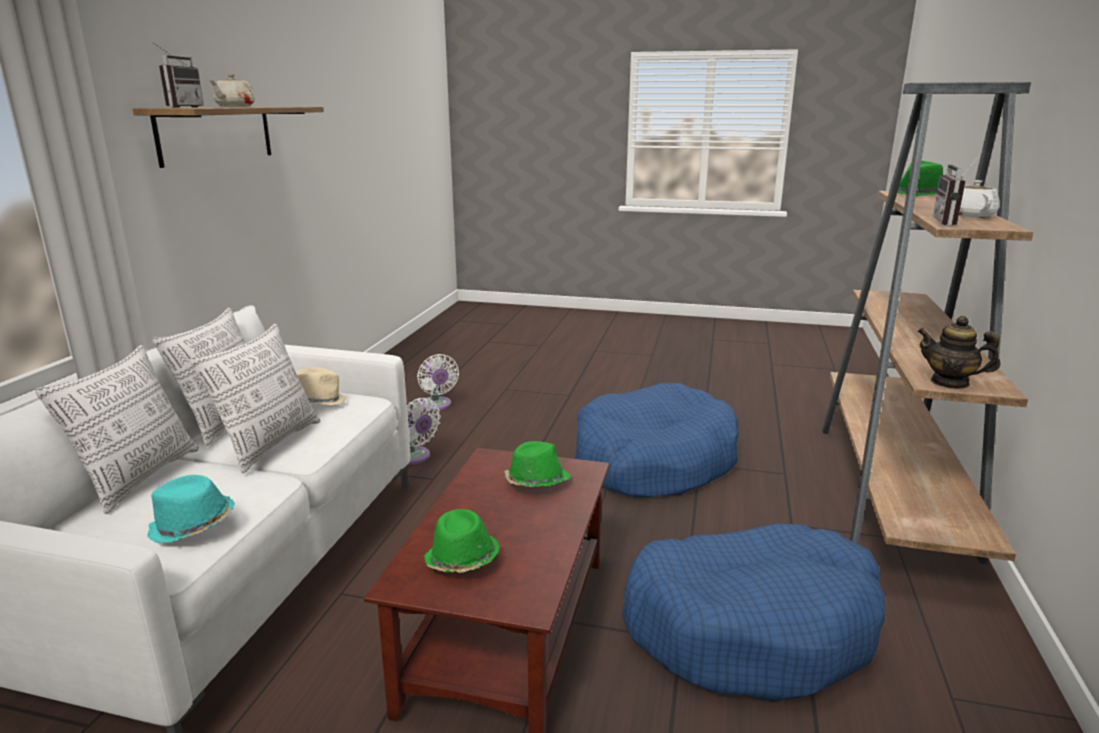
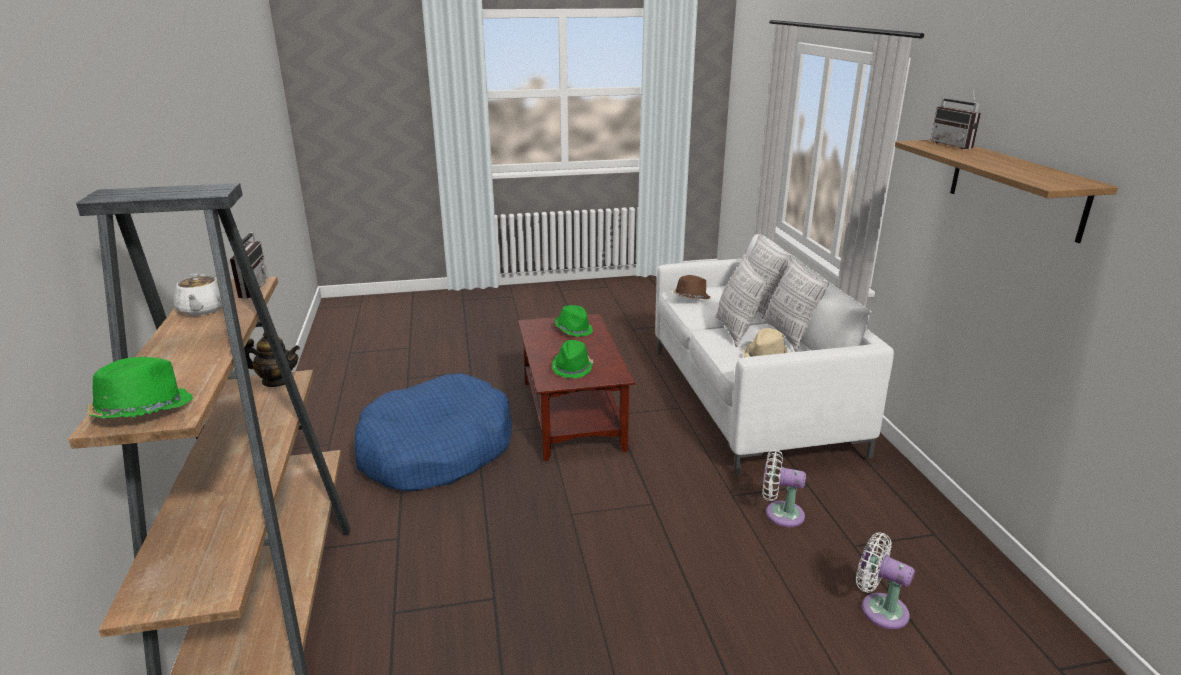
camera: 155 degrees right, 5 degrees up
(192, 526) = (690, 298): turquoise hat -> brown hat
(234, 106) = (972, 156): beige teapot -> none
(653, 461) = (546, 585): blue dog bed -> none

